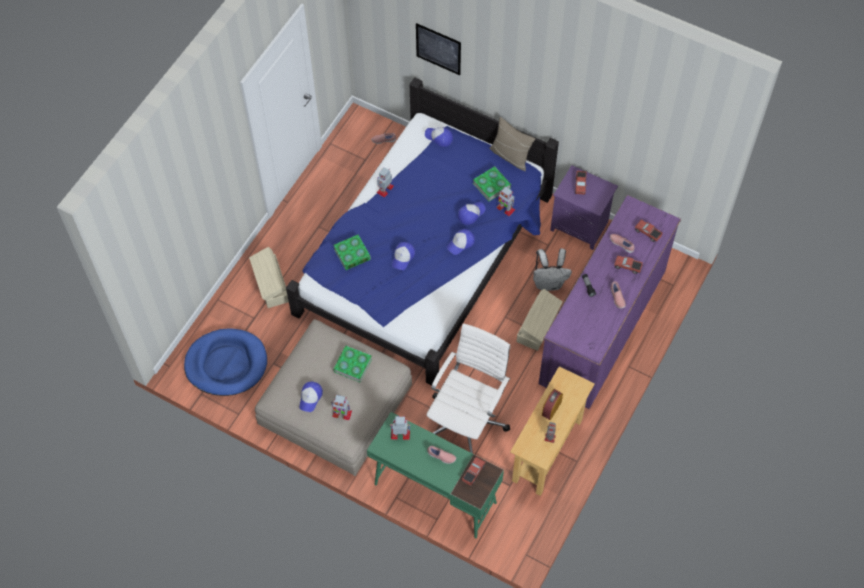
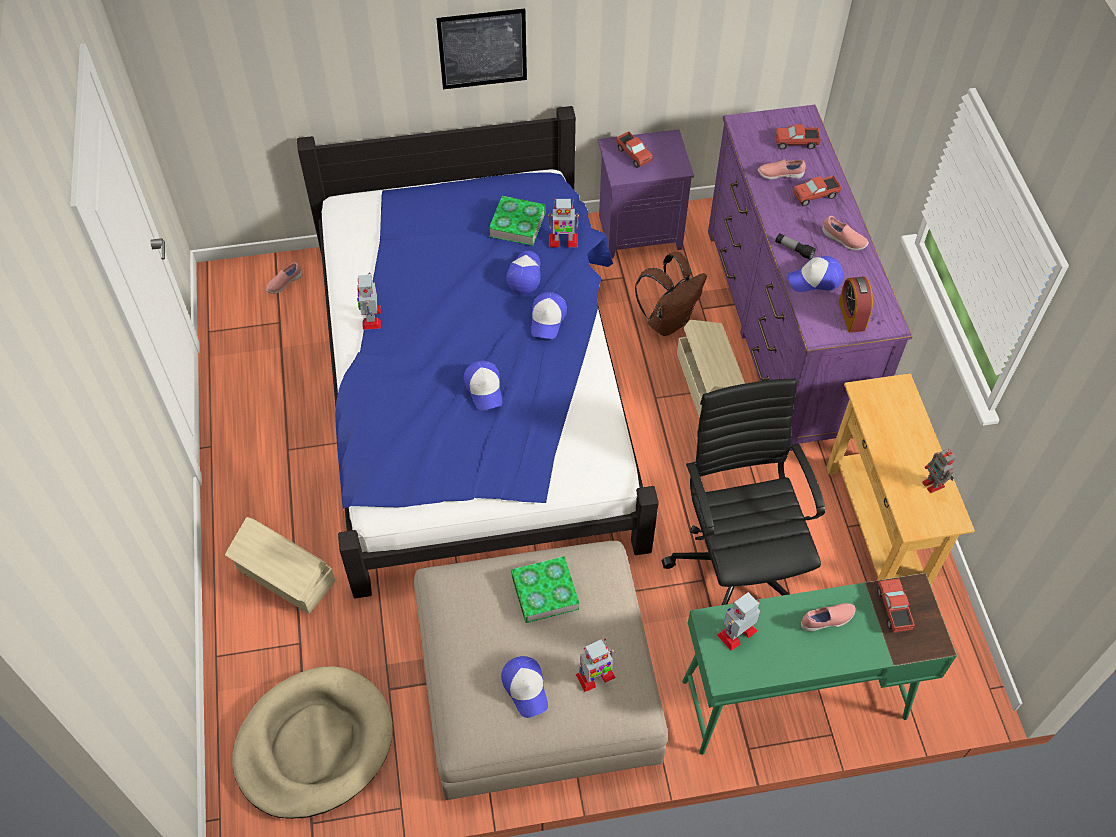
camera: 40 degrees left, 5 degrees down
(226, 364) = (314, 744): blue dog bed -> beige dog bed
(352, 254) = (404, 432): book -> none
(438, 49) = (328, 50): picture -> picture (482, 49)
(439, 137) = (387, 209): cap -> cap (815, 279)
(467, 421) = (738, 565): white office chair -> black office chair
(510, 156) = (506, 176): beige pillow -> none
(549, 283) = (668, 320): white backpack -> brown backpack
(551, 408) = (894, 443): alarm clock -> alarm clock (851, 315)

